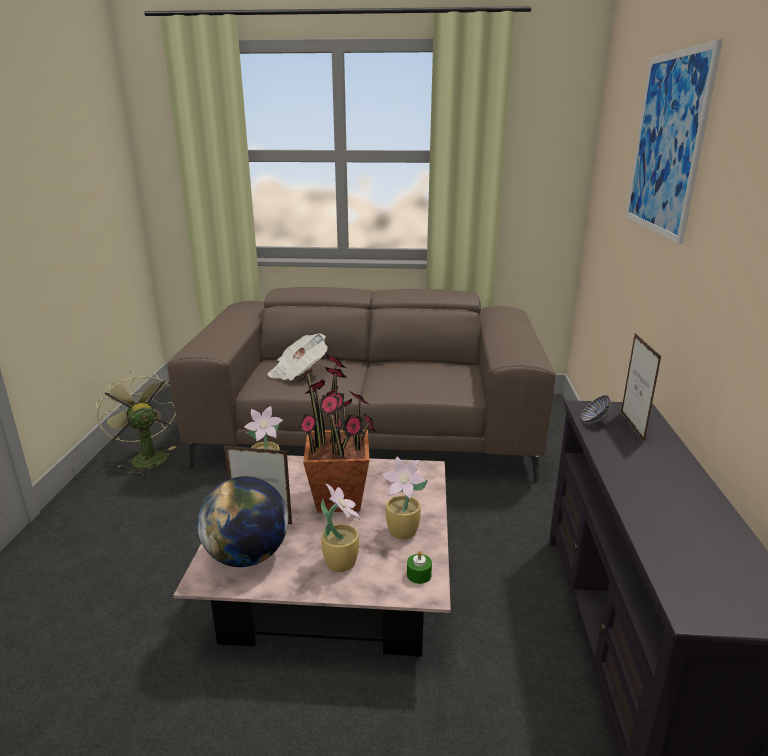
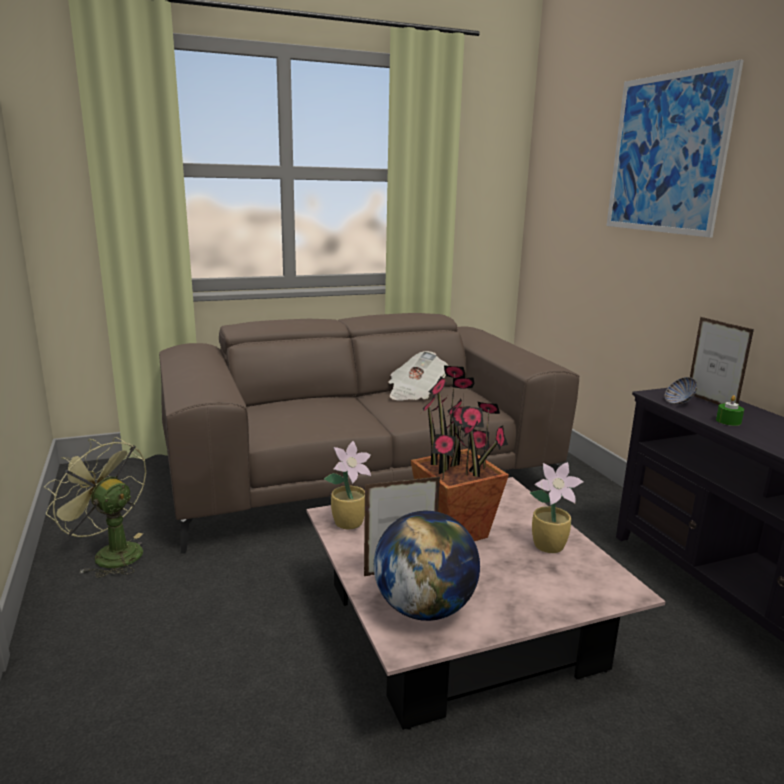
camera: 25 degrees left, 5 degrees down
(298, 372) = (298, 414): newspaper -> newspaper (415, 392)
(341, 562) = (524, 588): potted plant -> none
(419, 575) = (606, 579): green candle -> green candle (728, 421)

